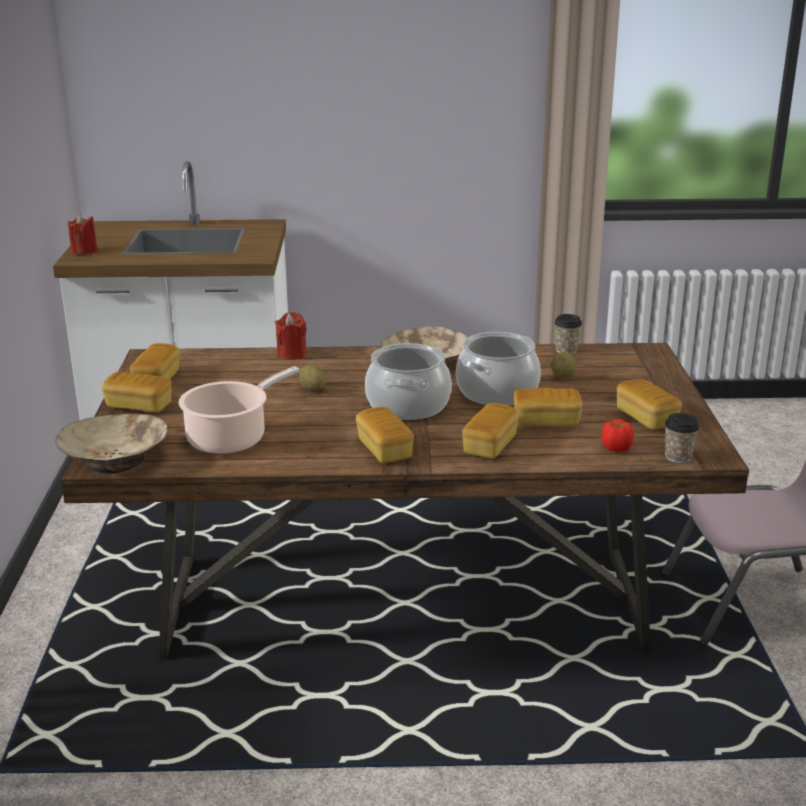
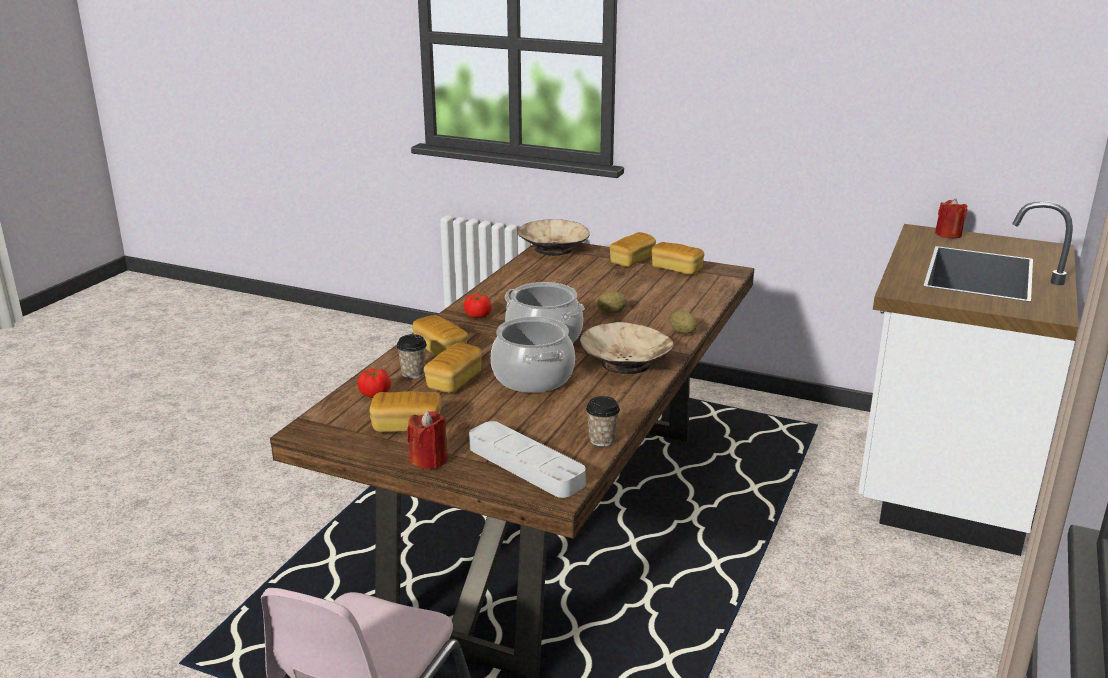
camera: 115 degrees right, 0 degrees up
(231, 438) = (550, 278): cooking pot -> none
(292, 354) = (696, 316): red candle -> red candle (429, 460)
(384, 450) = (478, 316): bread -> tomato
(562, 375) = (539, 417): potato -> potato (682, 332)
(635, 365) = (525, 465): none -> grey tray
(678, 457) = (327, 414): cup -> cup (413, 373)

